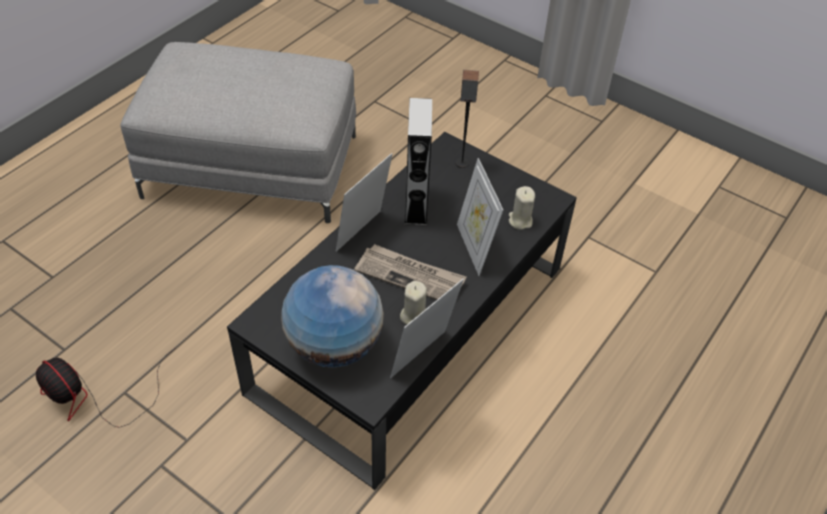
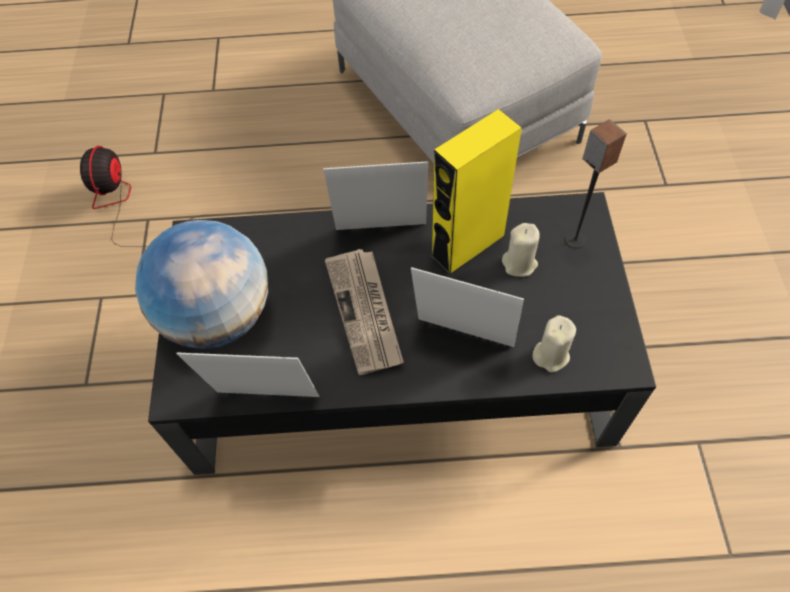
camera: 55 degrees right, 10 degrees up
(413, 315) = (315, 353): beige candle -> beige candle (519, 263)
(416, 205) = (468, 246): grey speaker -> yellow speaker
(474, 248) = (462, 341): picture frame -> picture frame turned 75 degrees clockwise

